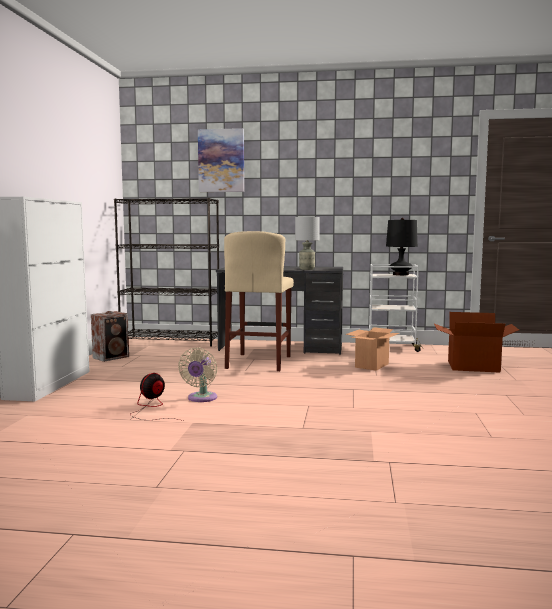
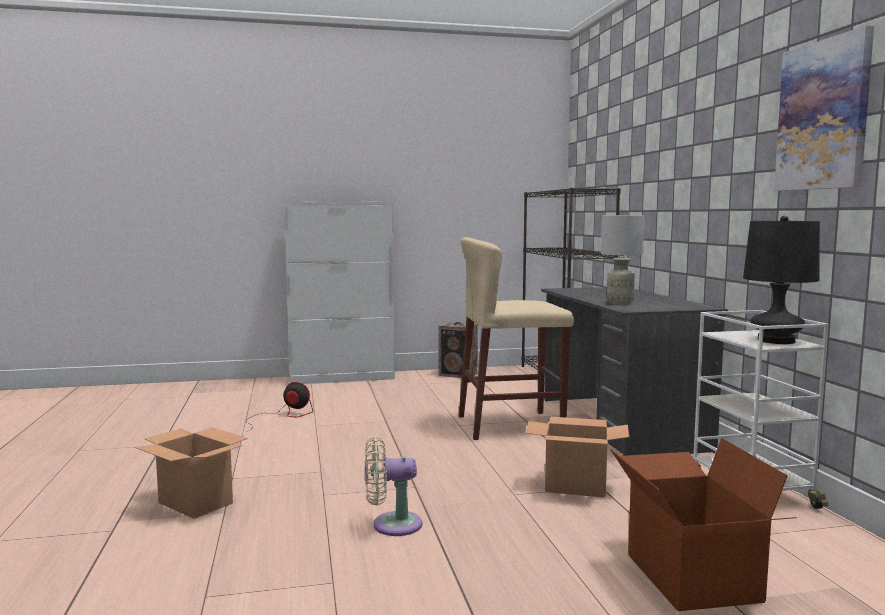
camera: 70 degrees right, 0 degrees up
(201, 398) = (324, 426): beige fan -> beige fan (391, 525)
(221, 161) = (627, 130): picture -> picture (823, 115)
(348, 438) = (194, 503): none -> cardboard box

